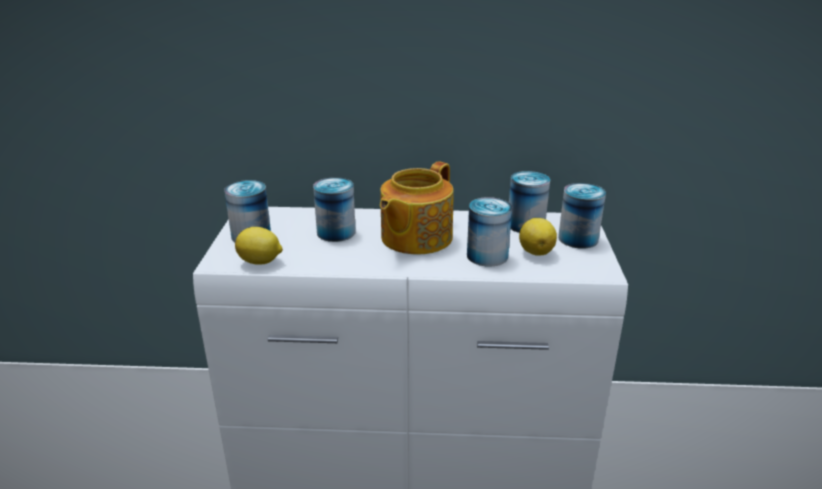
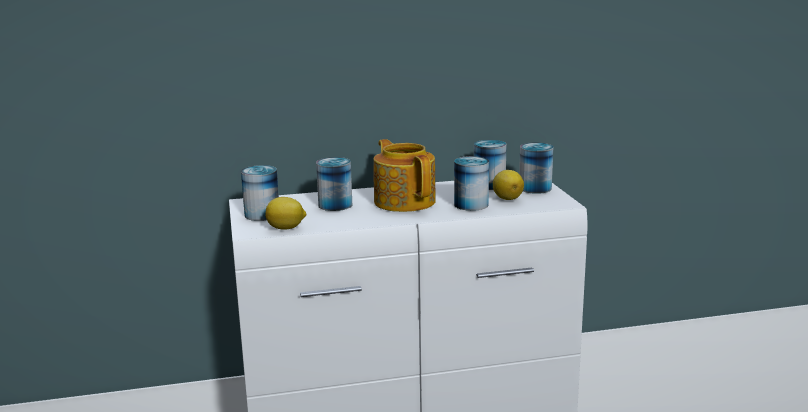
camera: 15 degrees left, 10 degrees down
(414, 238) = (404, 201): teapot -> teapot turned 135 degrees clockwise

